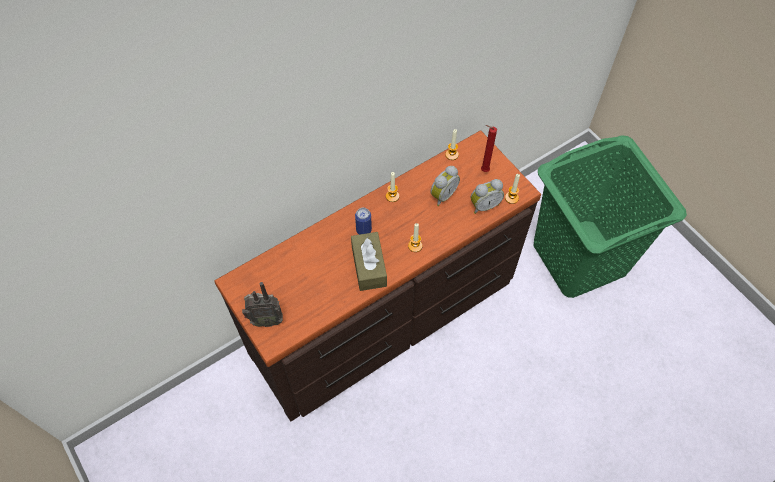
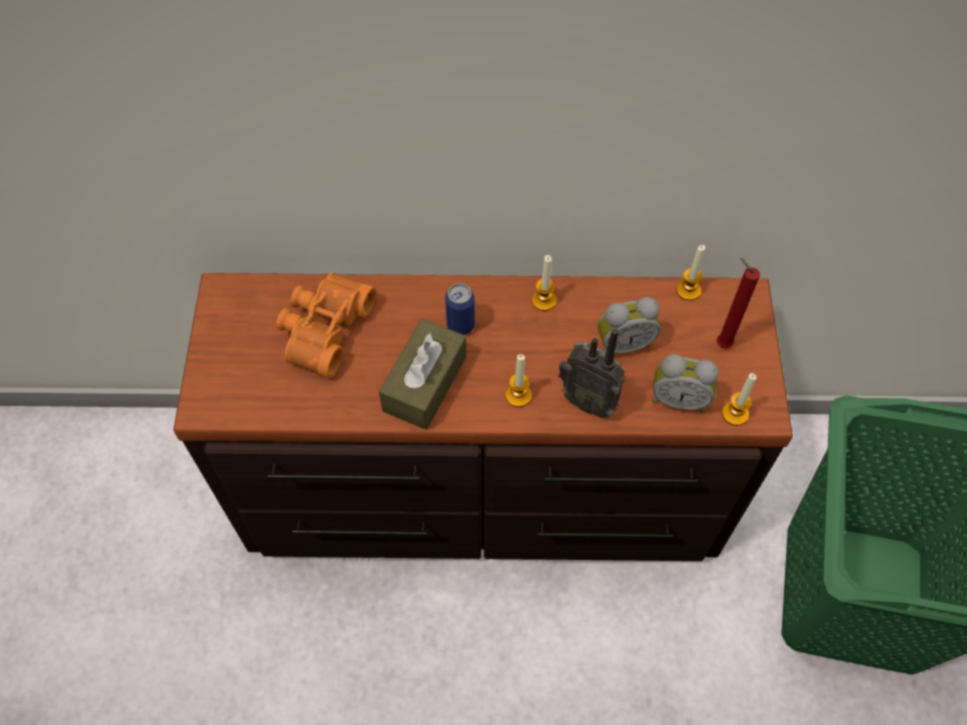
camera: 35 degrees right, 0 degrees up
(266, 320) = (222, 370): radio -> radio (588, 400)
(299, 271) = (323, 329): none -> orange binoculars

